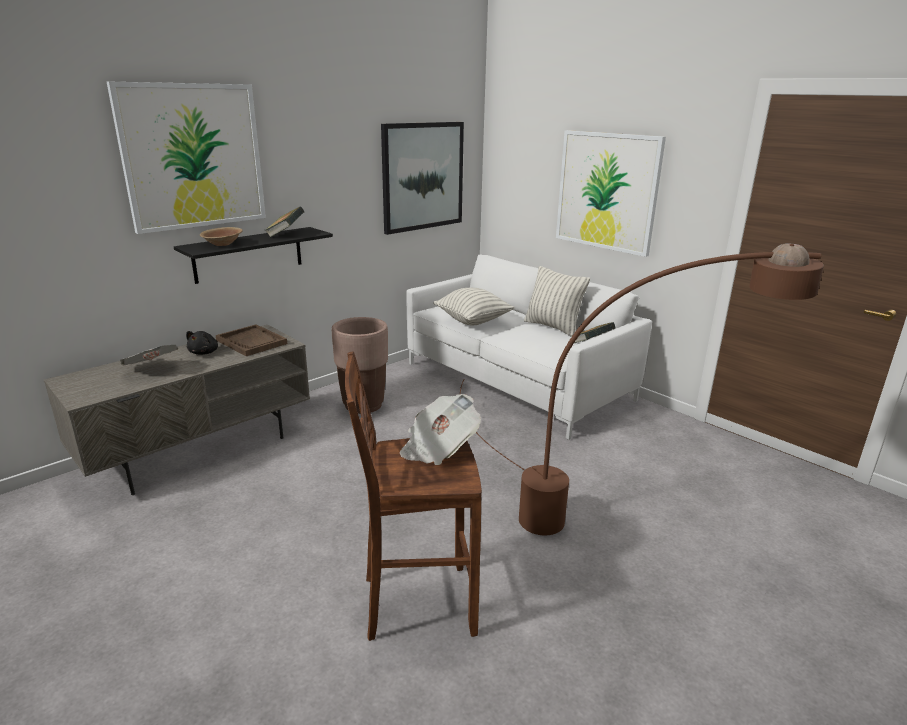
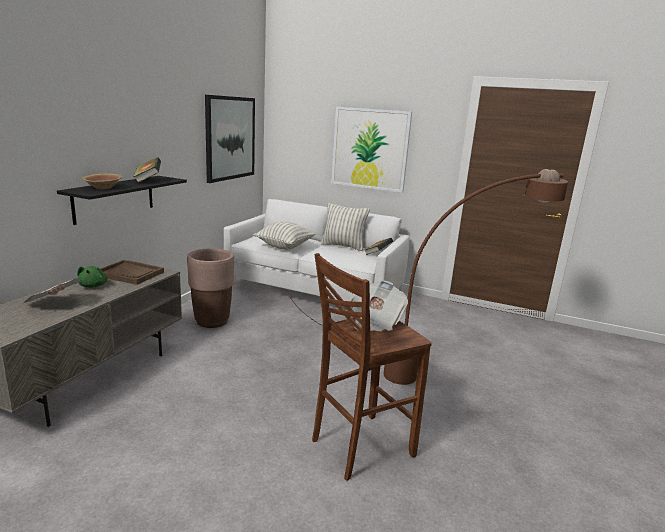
camera: 25 degrees left, 5 degrees down
(193, 156) = (74, 110): picture -> none
(204, 352) = (93, 286): black plush toy -> green plush toy

